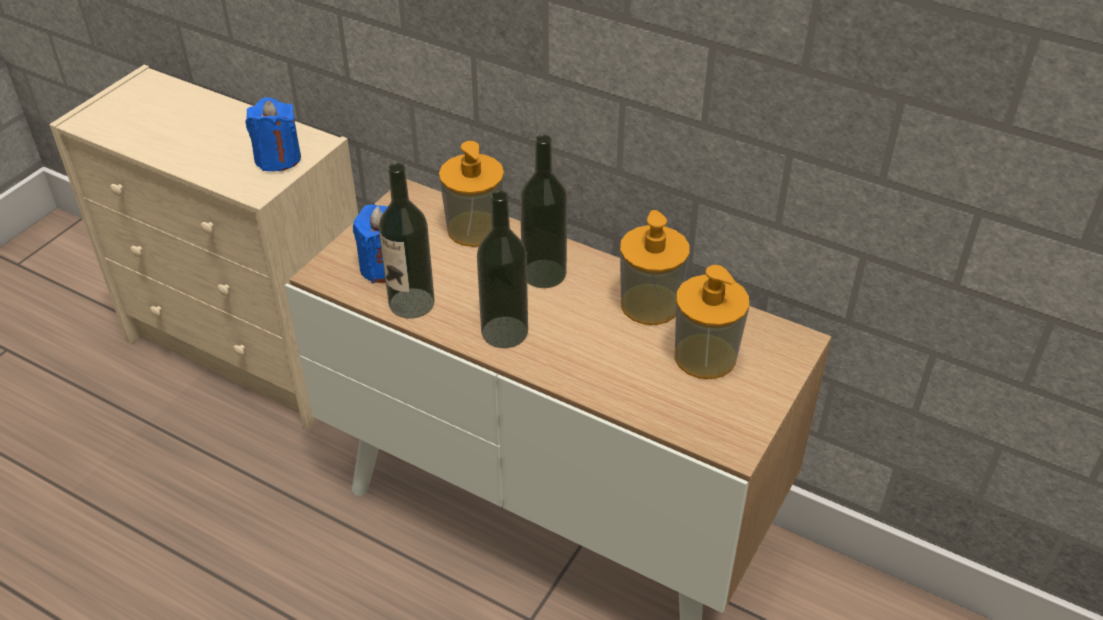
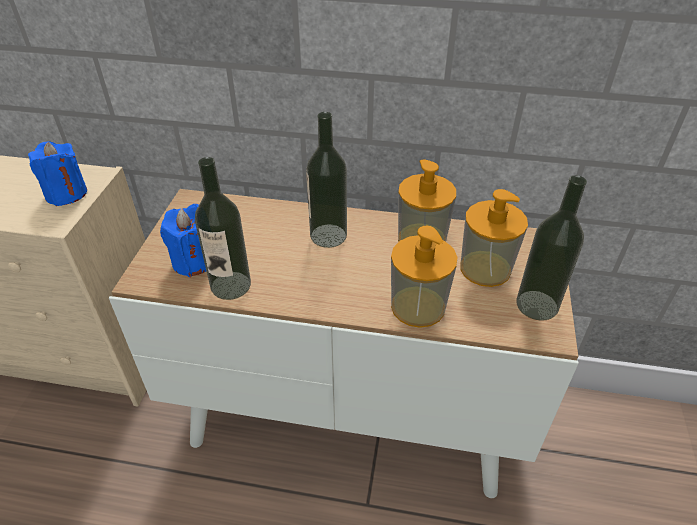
camera: 20 degrees left, 0 degrees up
(474, 229) = (256, 214): soap dispenser -> soap dispenser (418, 306)
(504, 332) = (320, 289): bottle -> bottle (537, 305)

